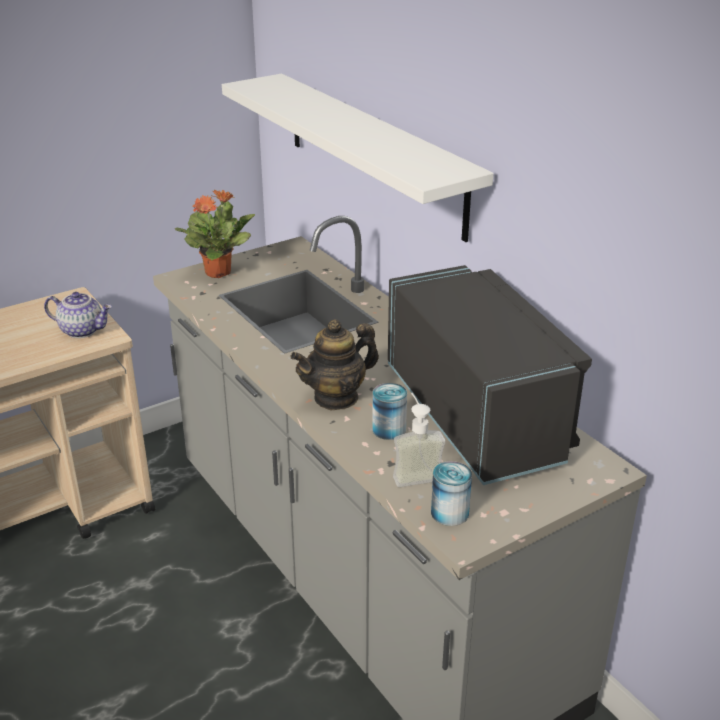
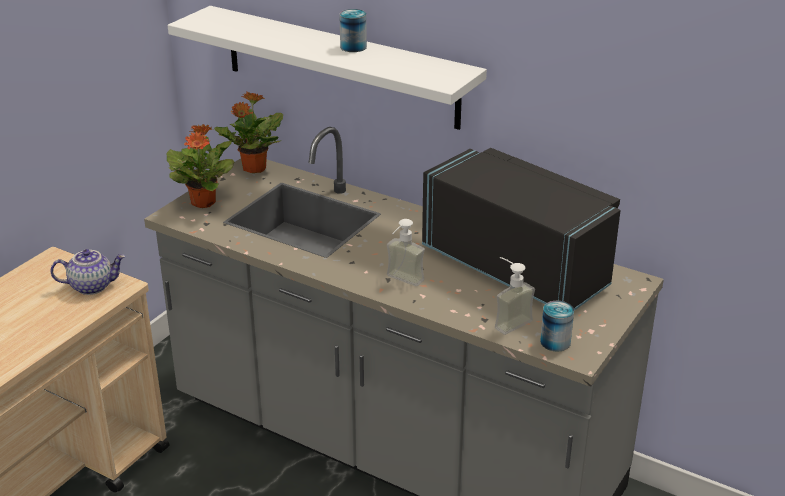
camera: 25 degrees left, 0 degrees up
(293, 251) = (253, 169): none -> potted plant
(336, 397) = (401, 282): teapot -> soap dispenser
(389, 429) = (462, 295): can -> can (353, 47)

